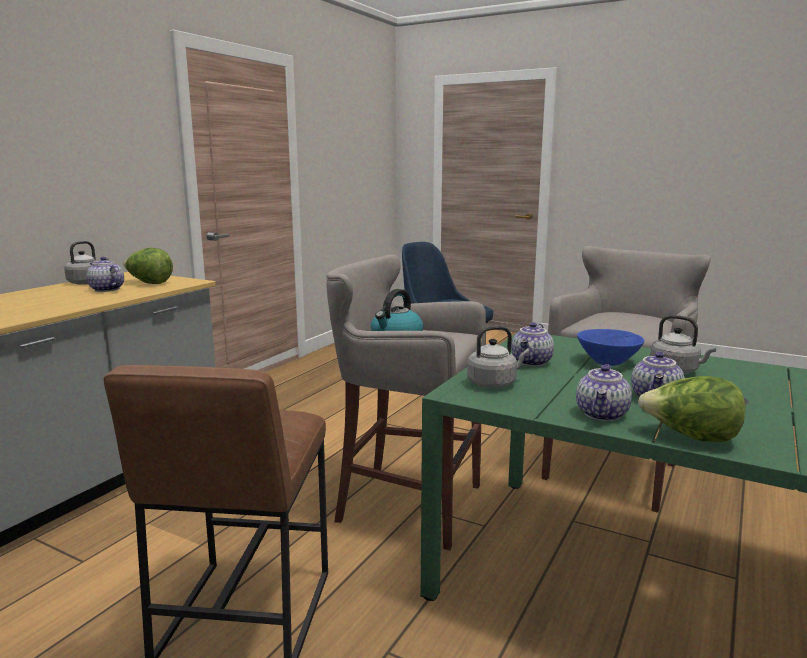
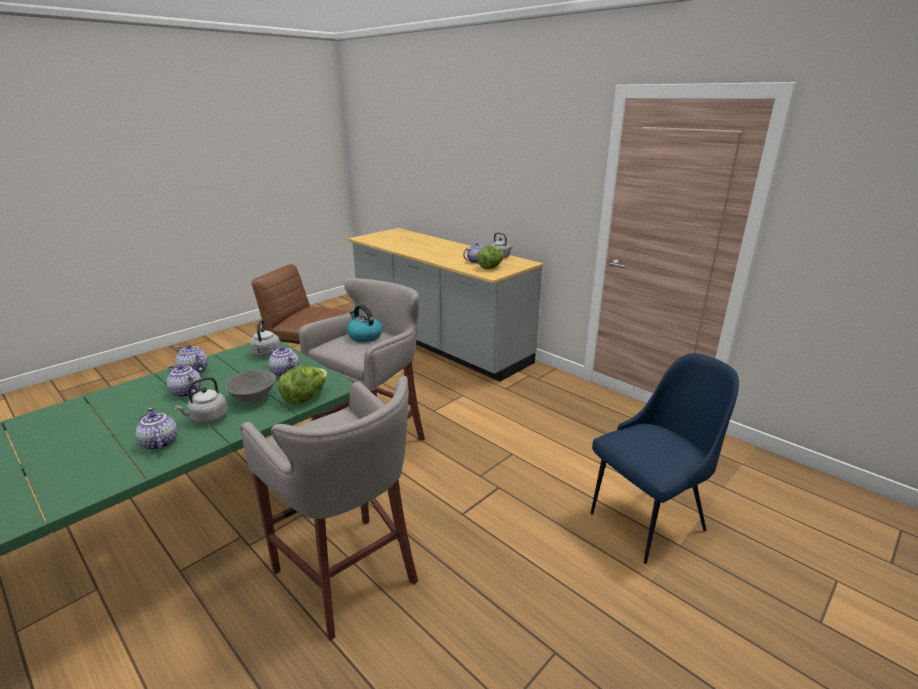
camera: 105 degrees right, 10 degrees up
(609, 362) = (253, 399): blue bowl -> grey bowl
(690, 437) = (142, 383): lettuce -> lettuce (305, 398)
(749, 378) = (159, 443): none -> teapot

